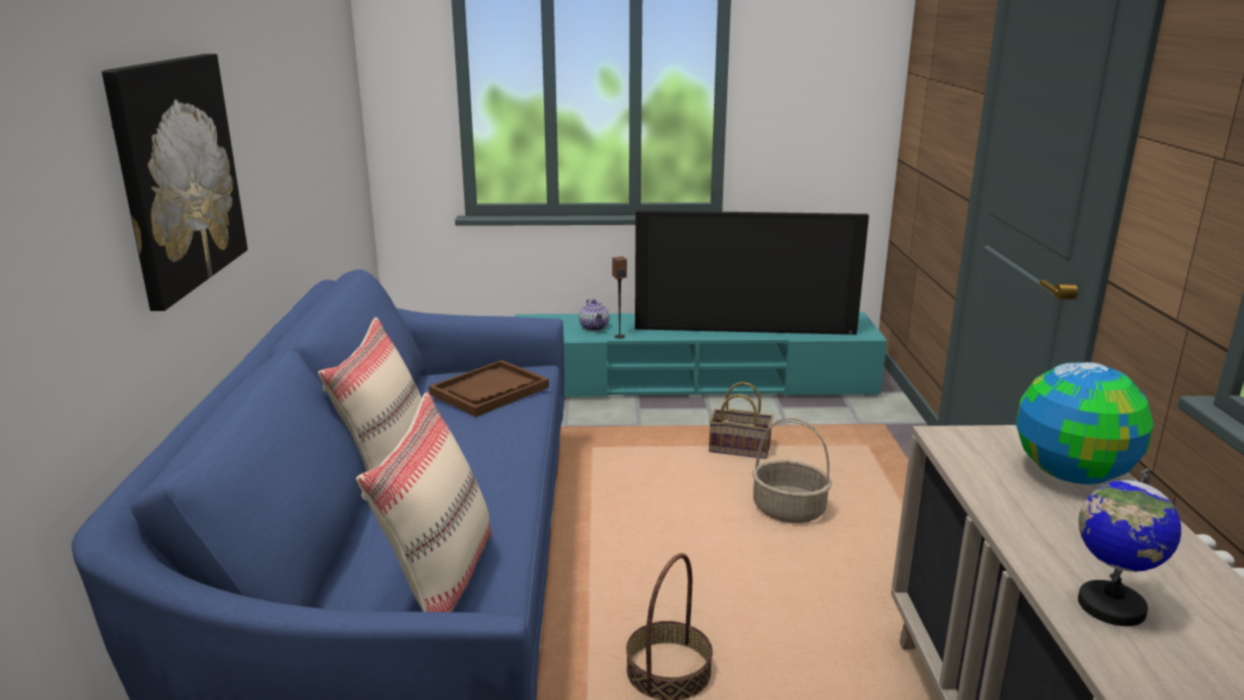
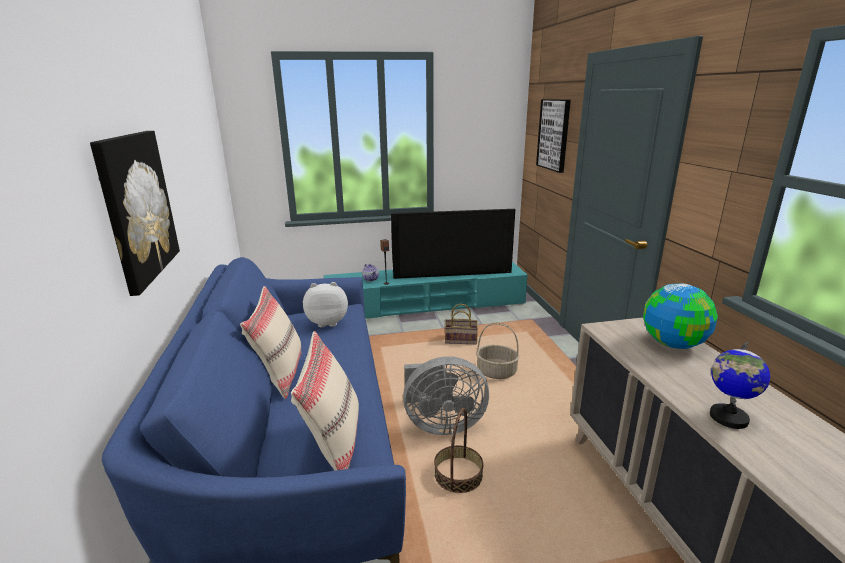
camera: 10 degrees left, 0 degrees up
(489, 391) = (327, 322): brown tray -> plush toy
(663, 586) = (441, 424): none -> grey fan
(949, 77) = (554, 134): none -> picture

